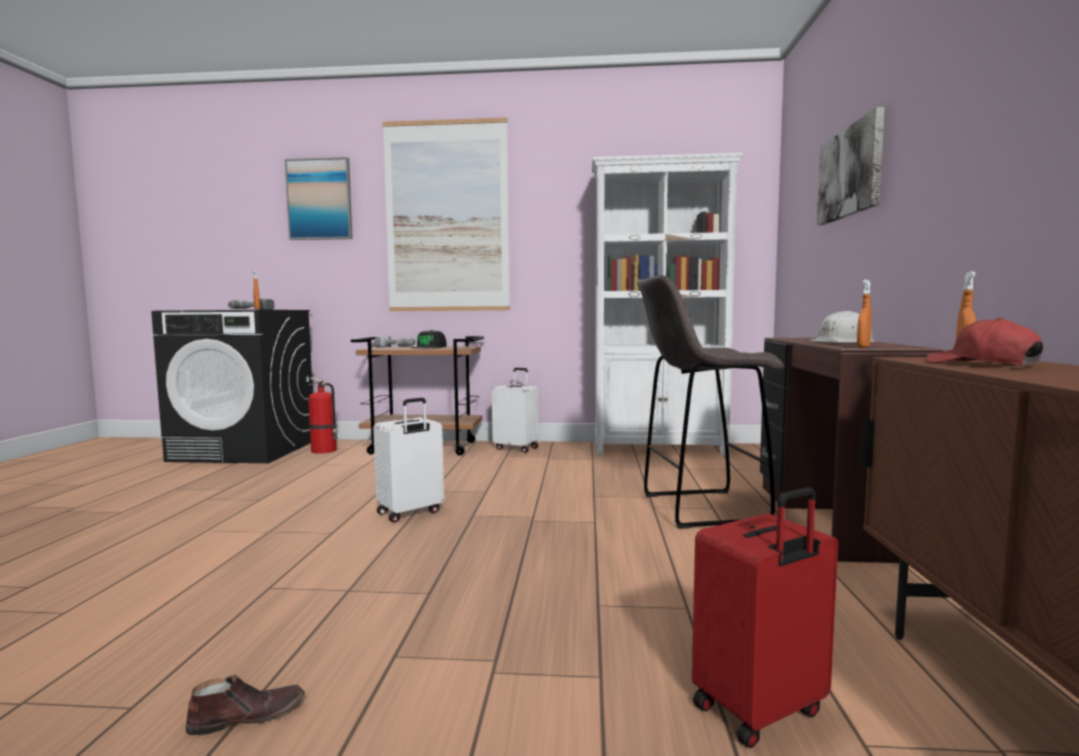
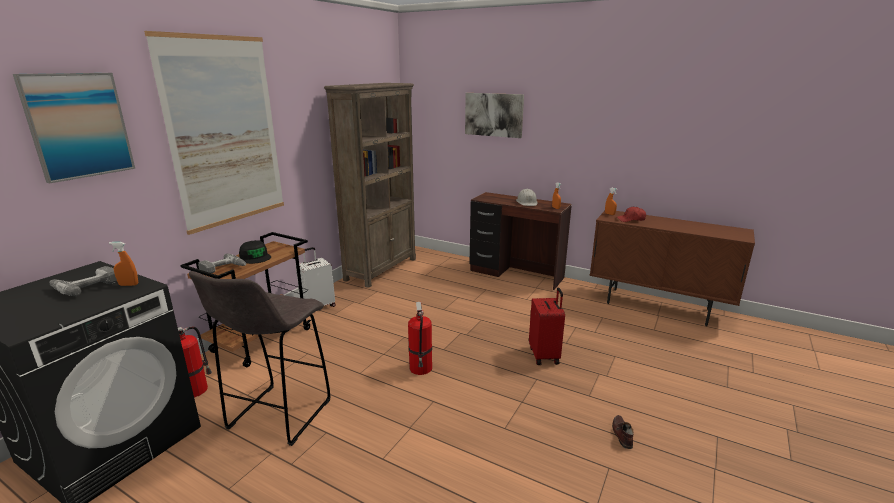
camera: 65 degrees left, 15 degrees up
(410, 513) = (421, 368): white suitcase -> fire extinguisher
(660, 449) = (381, 269): white bookcase -> brown bookcase
(699, 508) = (484, 292): grey stool -> grey stool (278, 416)
(761, 711) = (638, 337): red suitcase -> red suitcase (545, 355)

